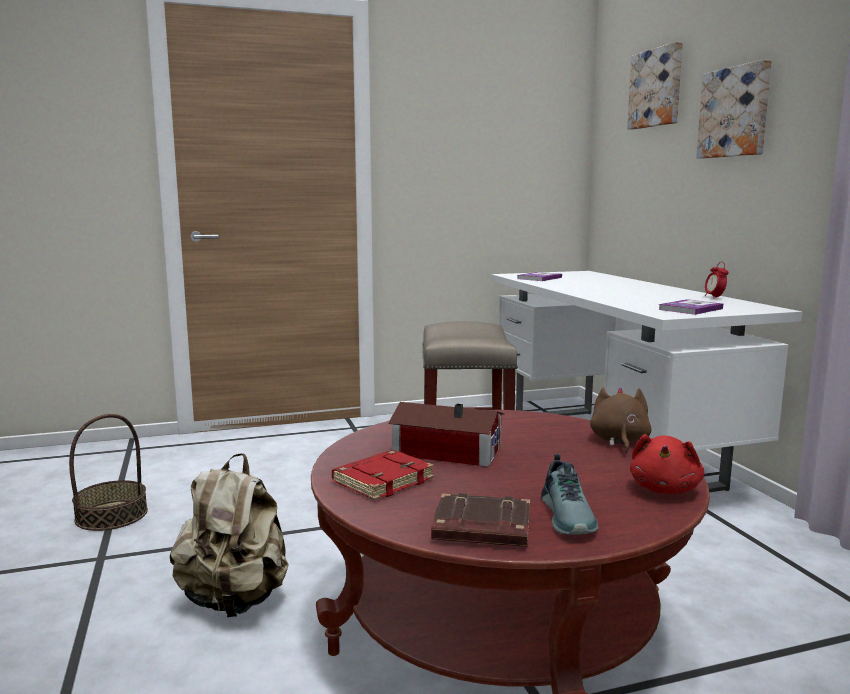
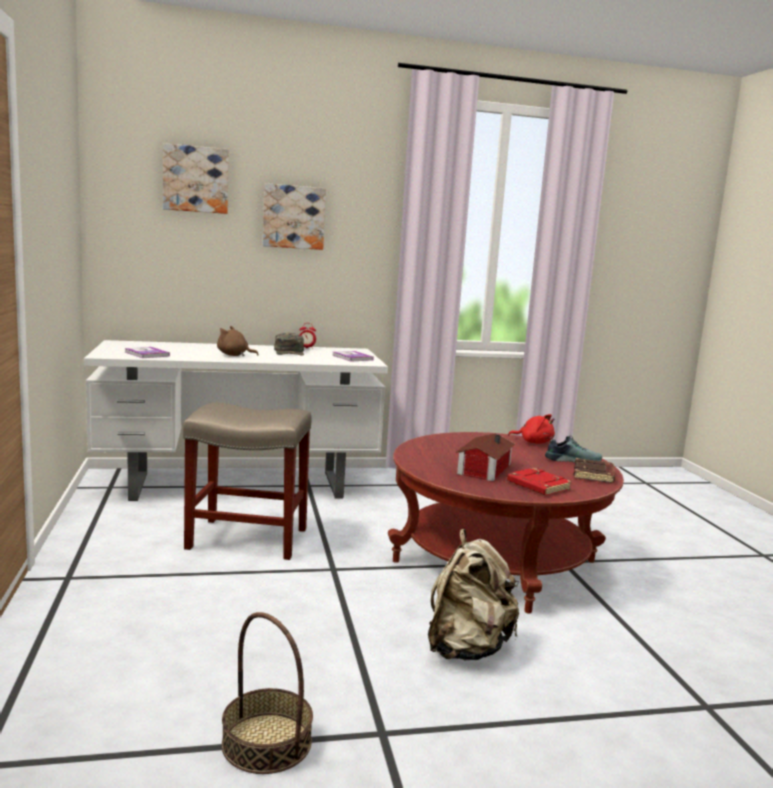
camera: 85 degrees left, 0 degrees up
(619, 441) = (465, 437): brown plush toy -> brown plush toy (234, 355)
(663, 296) = (290, 352): none -> green cap

